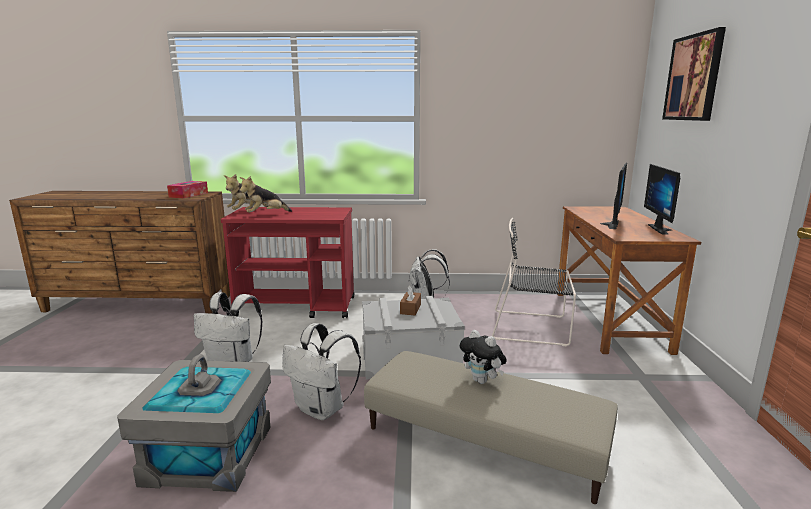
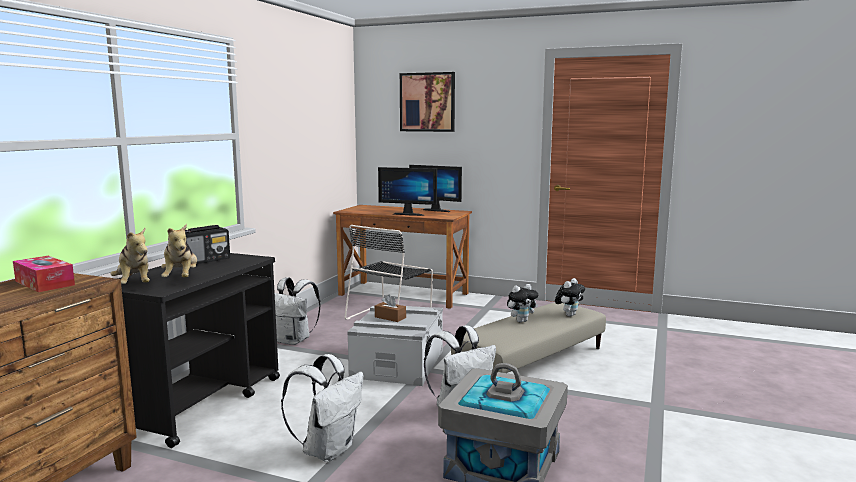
camera: 70 degrees left, 5 degrees down
(297, 307) = (201, 402): red cart -> black cart
(317, 210) = (204, 261): none -> radio
(548, 416) = (569, 315): none -> plush toy
(608, 224) = (409, 214): monitor -> monitor turned 150 degrees clockwise

